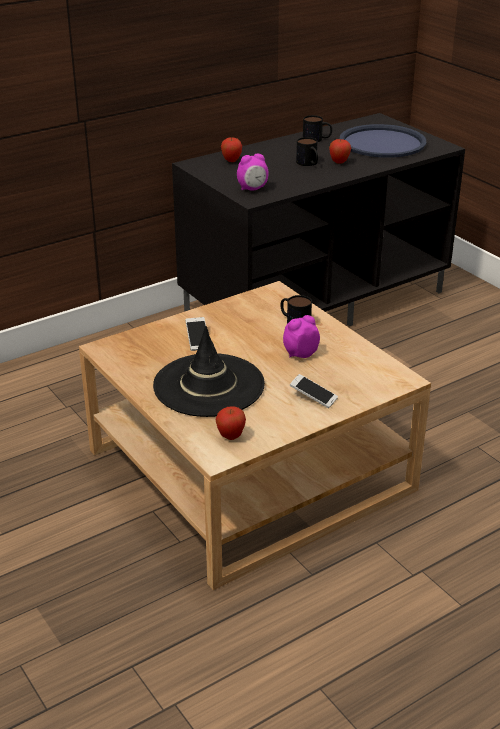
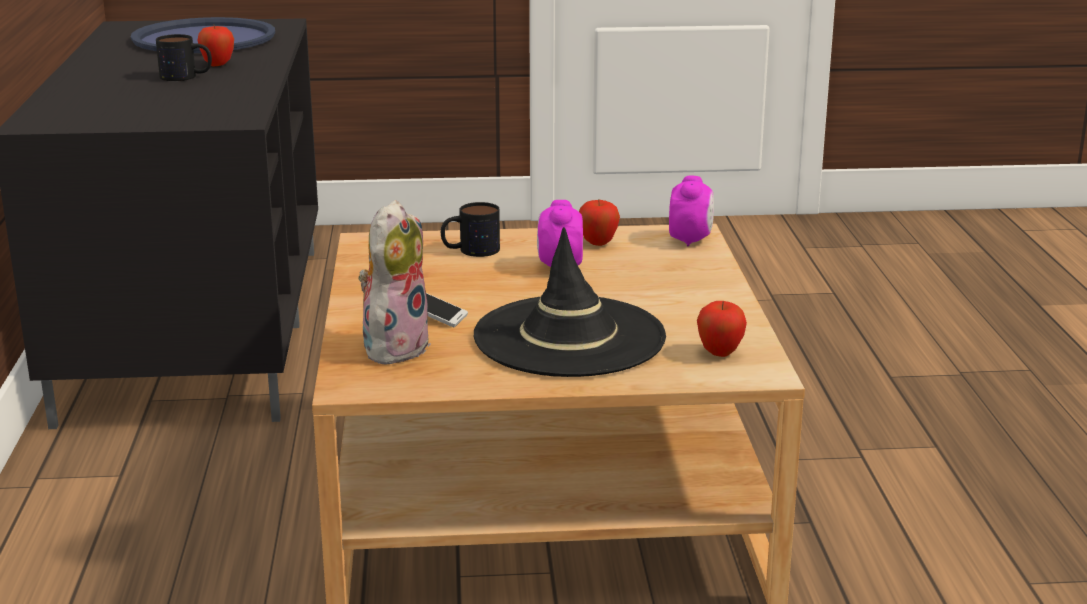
camera: 60 degrees left, 10 degrees down
(154, 343) = (394, 347): none -> plush toy
(231, 161) = (75, 106): apple -> apple (598, 244)
(252, 189) = (203, 114): alarm clock -> alarm clock (690, 240)
(313, 397) = (676, 285): phone -> none
(317, 139) = (115, 58): mug -> none

